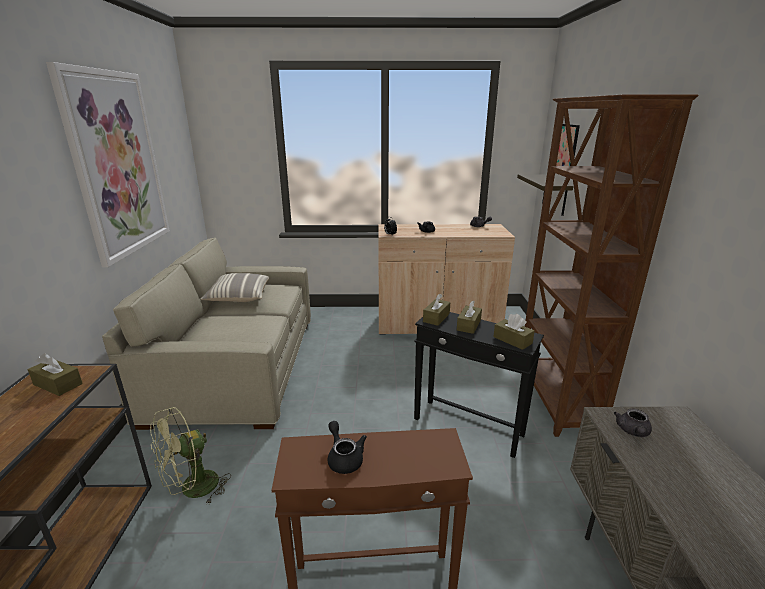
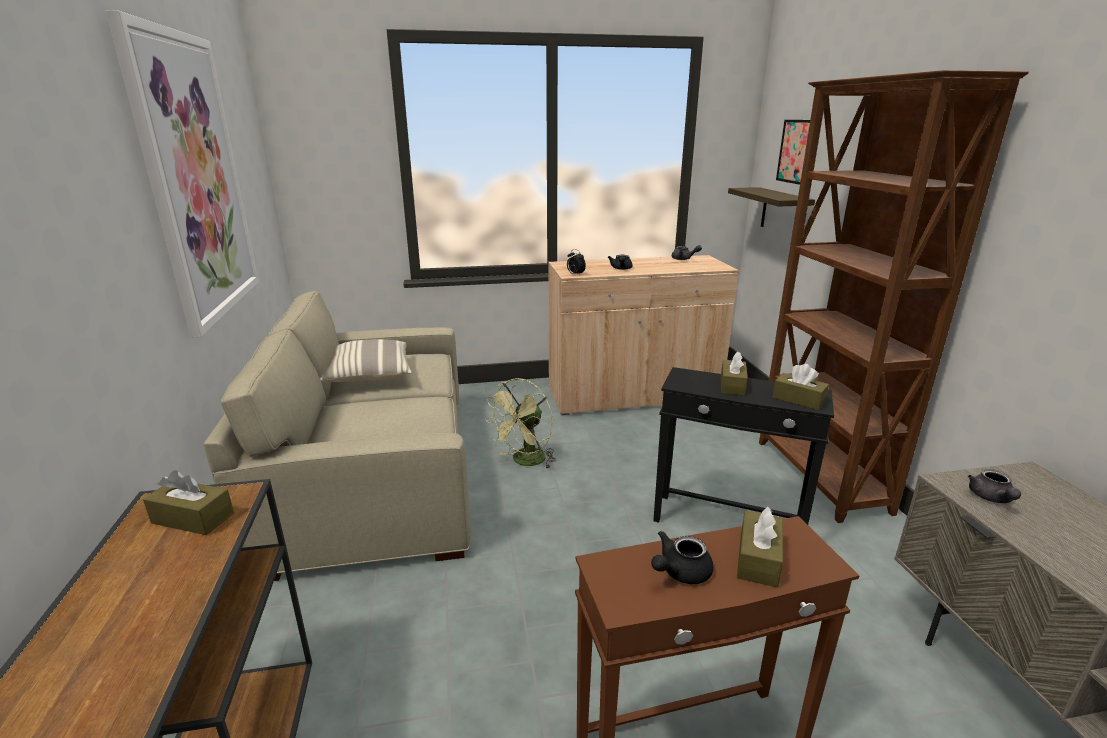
camera: 10 degrees left, 0 degrees up
(192, 490) = (379, 659): green fan -> green fan (525, 462)
(344, 458) = (680, 572): black teapot -> black teapot turned 90 degrees counterclockwise
(436, 317) = (685, 379): brown tissue box -> brown tissue box (758, 559)

